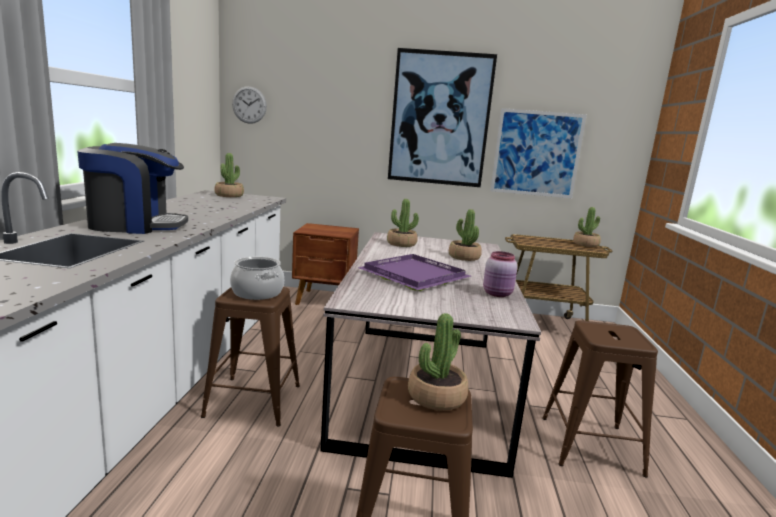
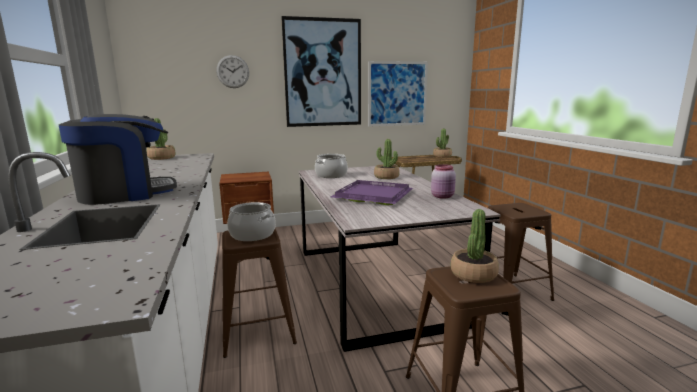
camera: 20 degrees left, 0 degrees up
(249, 105) = (148, 73): wall clock -> wall clock (233, 71)
(401, 244) = (331, 175): potted plant -> cooking pot

